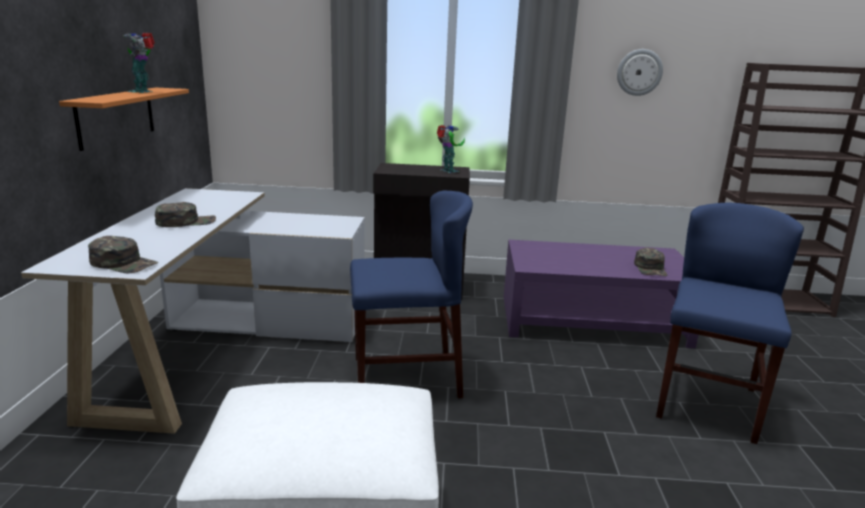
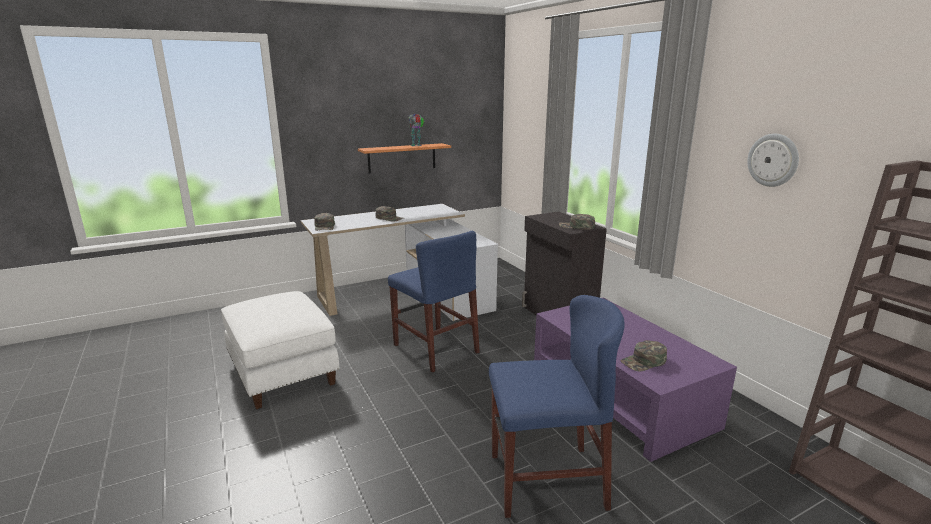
camera: 60 degrees right, 0 degrees up
(448, 171) = (576, 226): toy robot -> green cap

